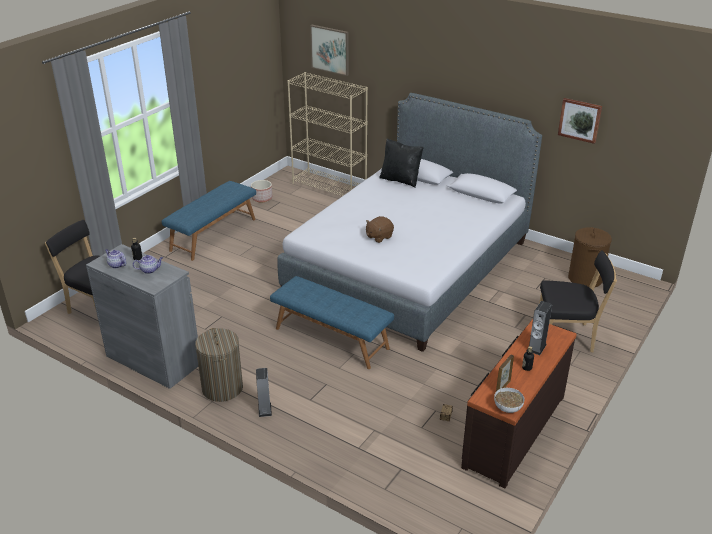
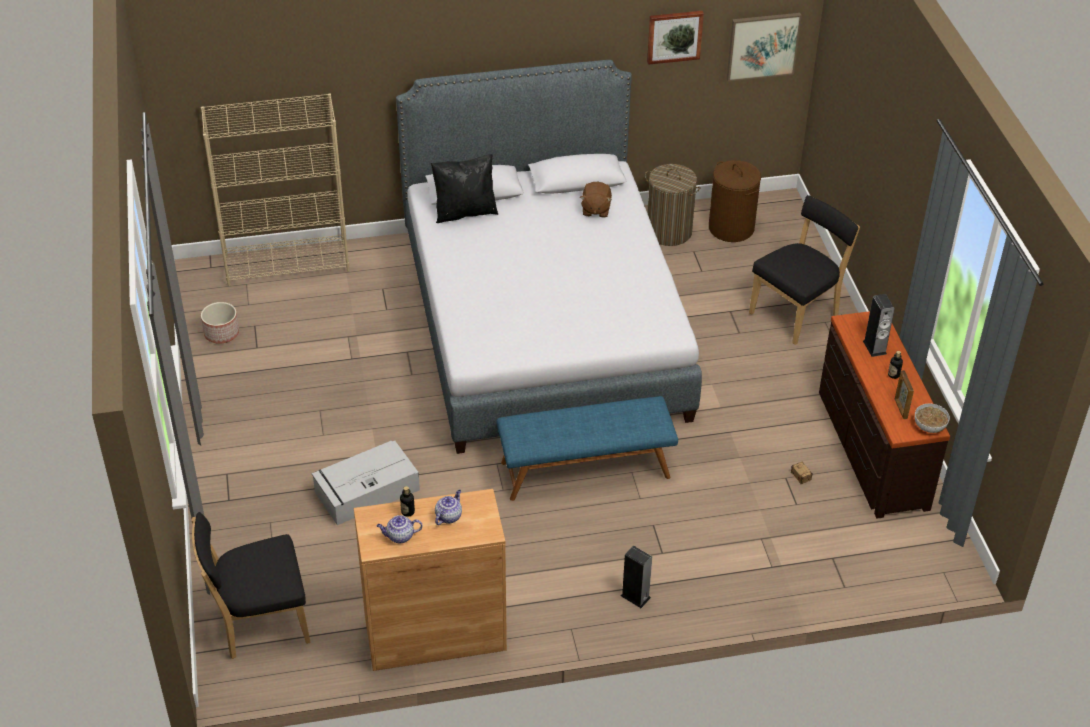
camera: 45 degrees left, 10 degrees up
(153, 360) = (435, 634): grey cabinet -> brown cabinet
(213, 234) = (241, 428): blue bench -> none
(220, 286) = (365, 491): none -> grey storage box
(222, 388) = (559, 607): laundry basket -> laundry basket (668, 232)
(330, 49) = (247, 59): picture -> picture (762, 46)
(379, 237) = (557, 309): brown plush toy -> brown plush toy (595, 209)

